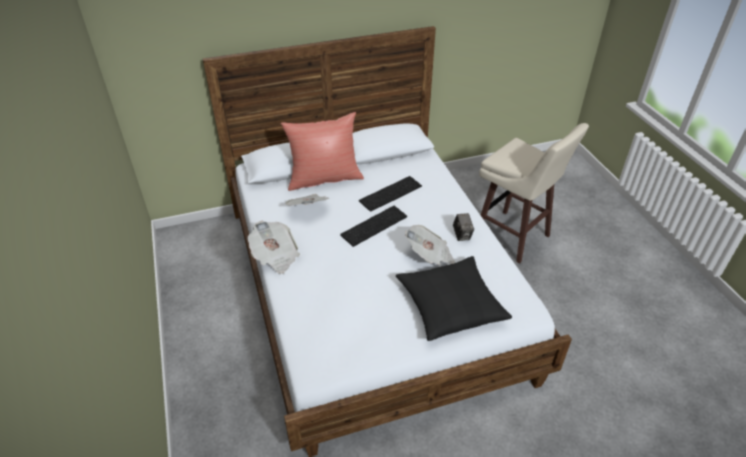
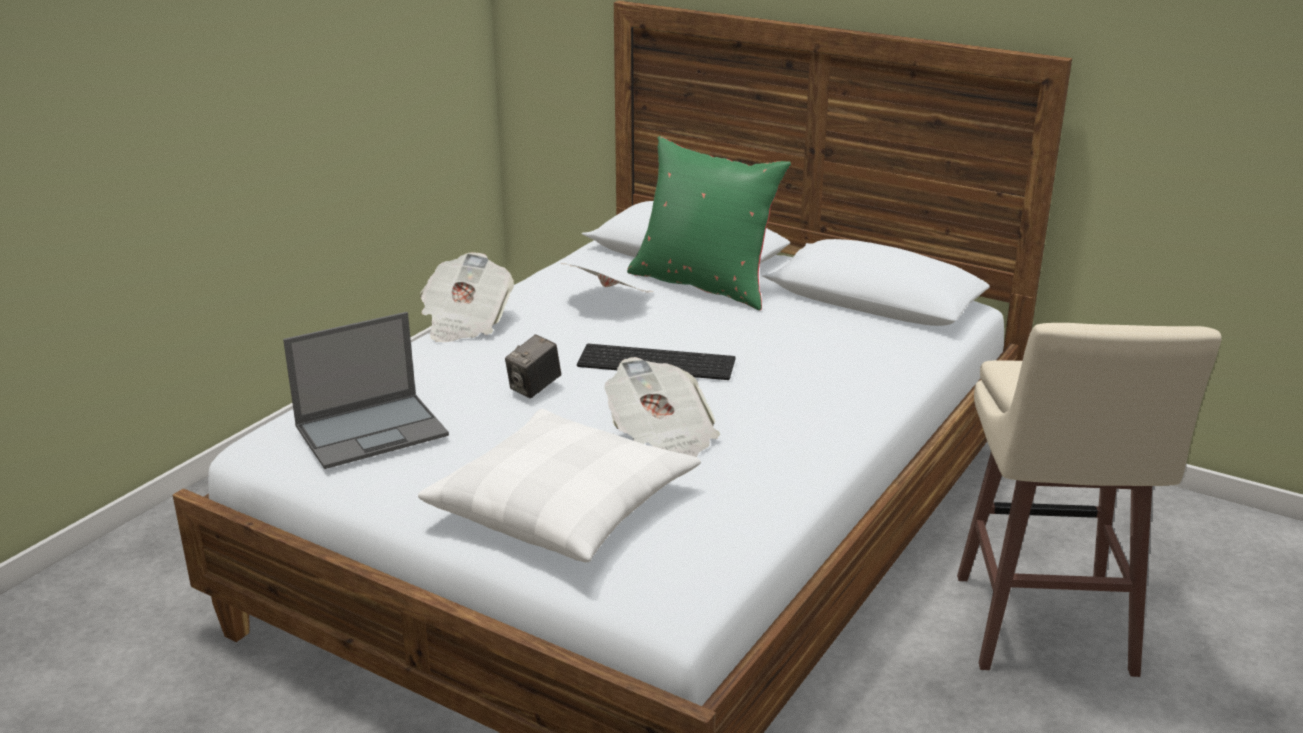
camera: 50 degrees right, 15 degrees down
(324, 178) = (704, 284): red pillow -> green pillow
(344, 329) = (373, 430): none -> laptop
(390, 192) = (767, 344): keyboard -> none
(450, 304) = (563, 505): black pillow -> white pillow
(462, 235) = (770, 448): camera -> camera (534, 388)

